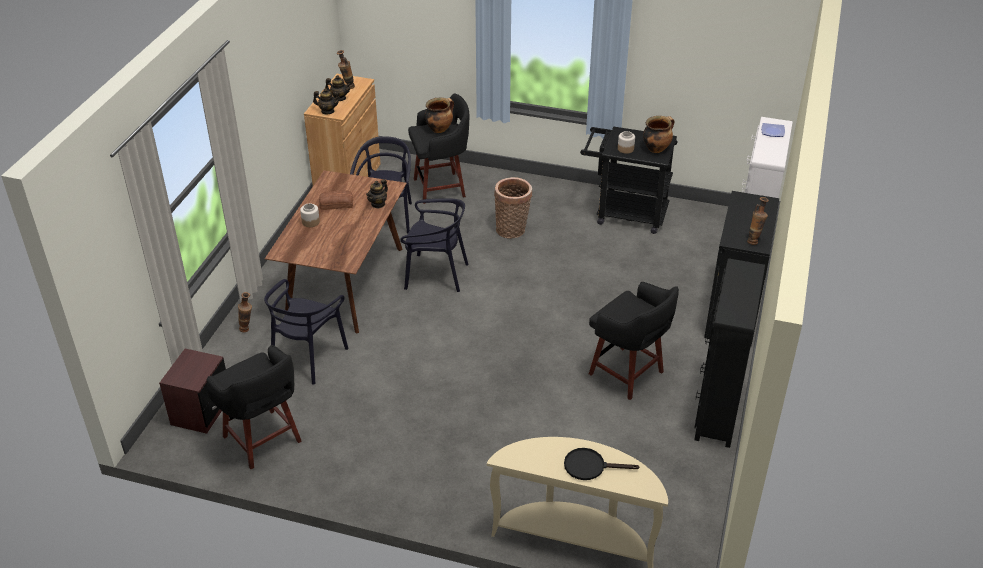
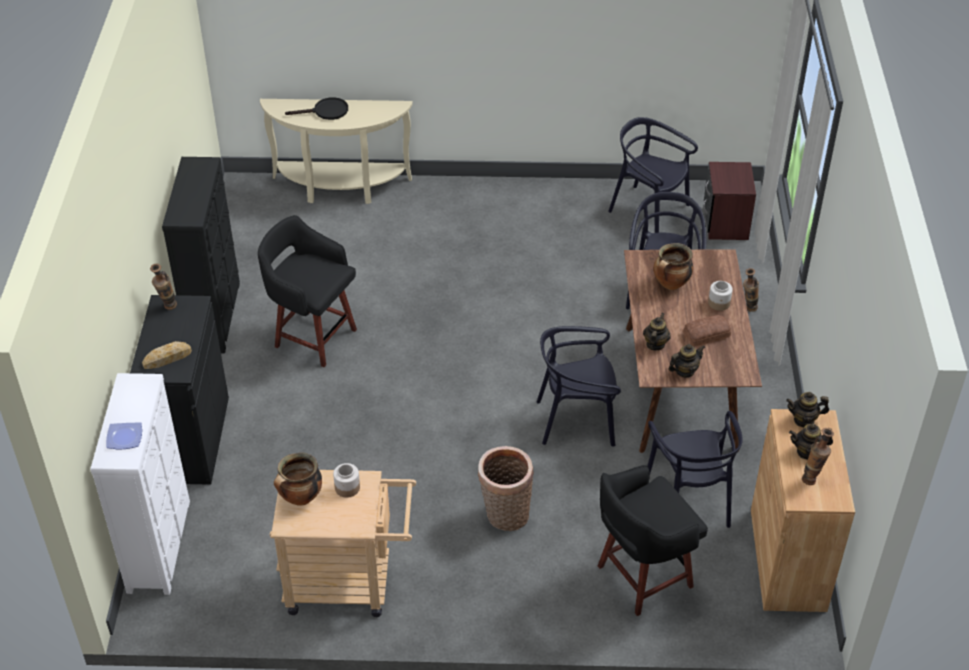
camera: 165 degrees right, 5 degrees up
(263, 441) = (648, 210): black stool -> black chair
(369, 185) = (684, 371): none -> teapot
(439, 129) = (653, 520): cooking pot -> cooking pot (671, 284)
(624, 213) = (349, 583): black cart -> beige cart
(750, 207) = (167, 358): none -> bread

